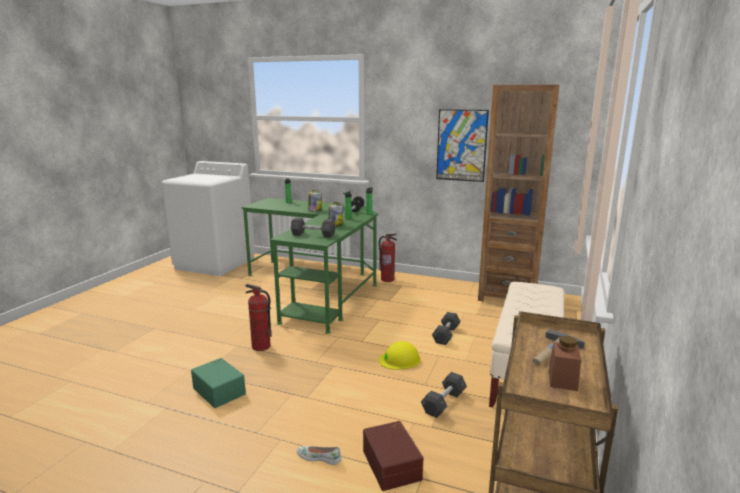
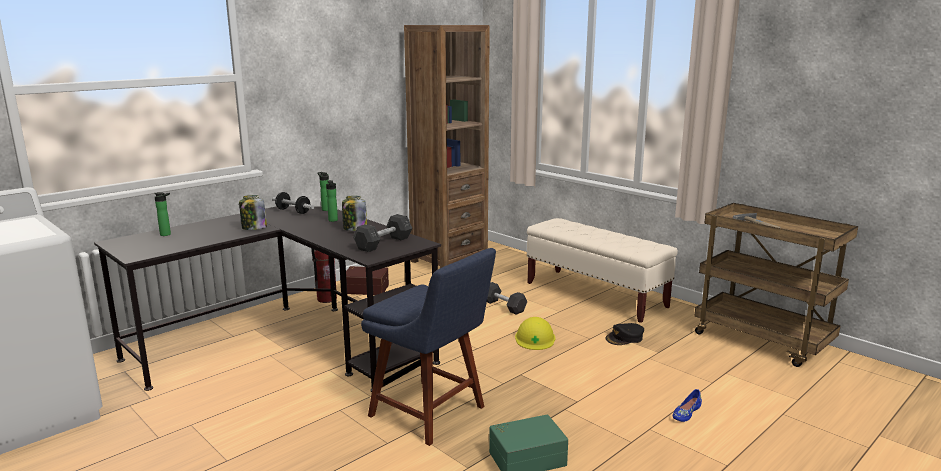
camera: 65 degrees left, 0 degrees up
(260, 346) = (431, 413): fire extinguisher -> blue chair
(317, 288) = (288, 345): green desk -> black desk
(319, 457) = (686, 412): white shoe -> blue shoe
(393, 464) = (705, 380): brown storage box -> brown storage box (366, 288)
(444, 403) = (625, 338): grey dumbbell -> black cap
(461, 145) = (369, 100): picture -> none
(562, 380) = (799, 231): brown jar -> none

